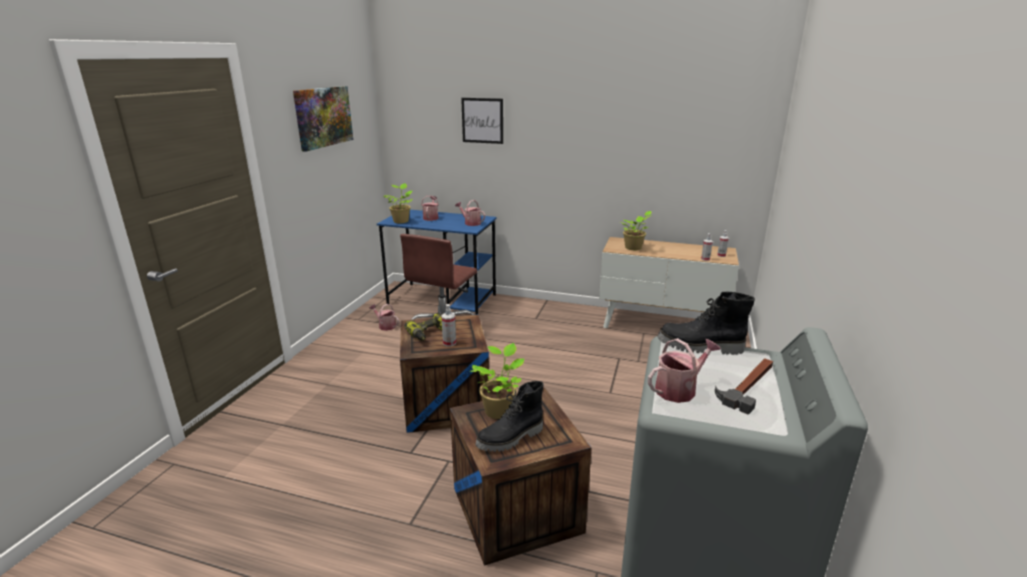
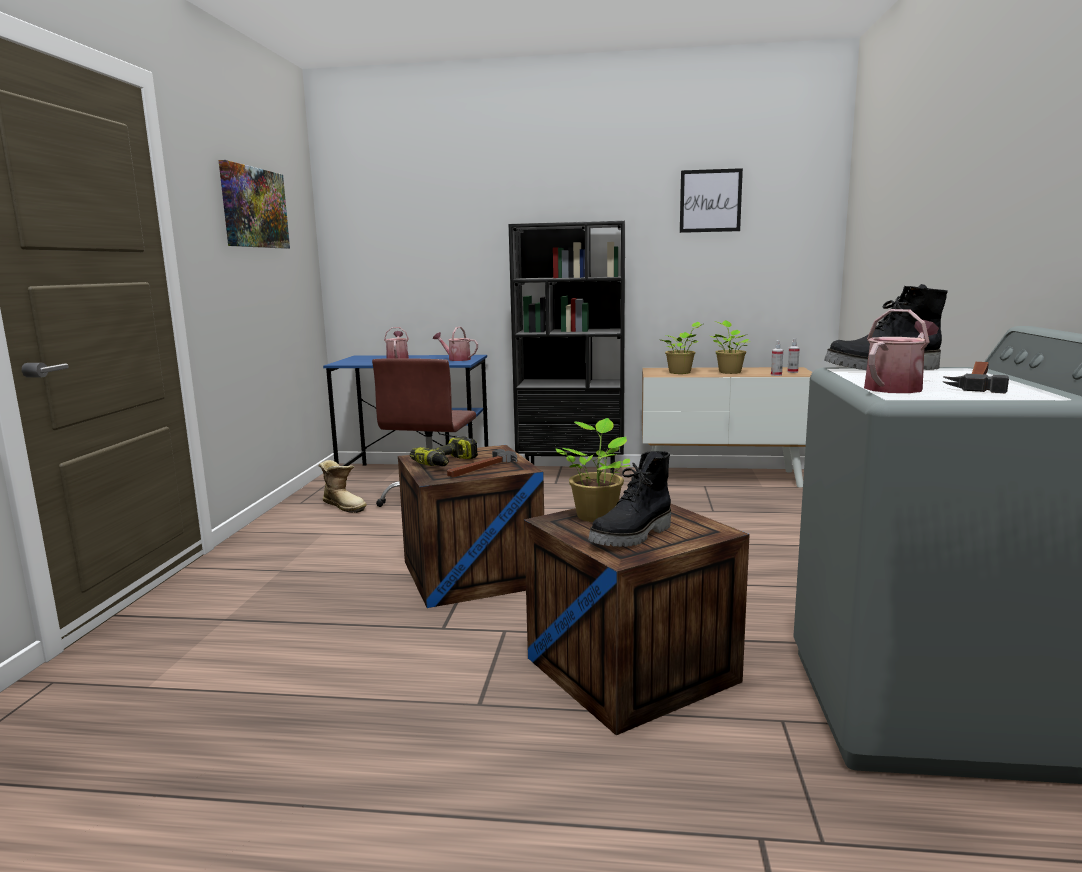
camera: 10 degrees left, 10 degrees down
(385, 326) = (344, 506): watering can -> boot
(401, 221) = (357, 362): potted plant -> potted plant (729, 372)
(449, 343) = (482, 468): spray bottle -> hammer
(482, 120) = (464, 226): picture -> picture (710, 201)
(551, 308) = (572, 473): none -> black bookcase

